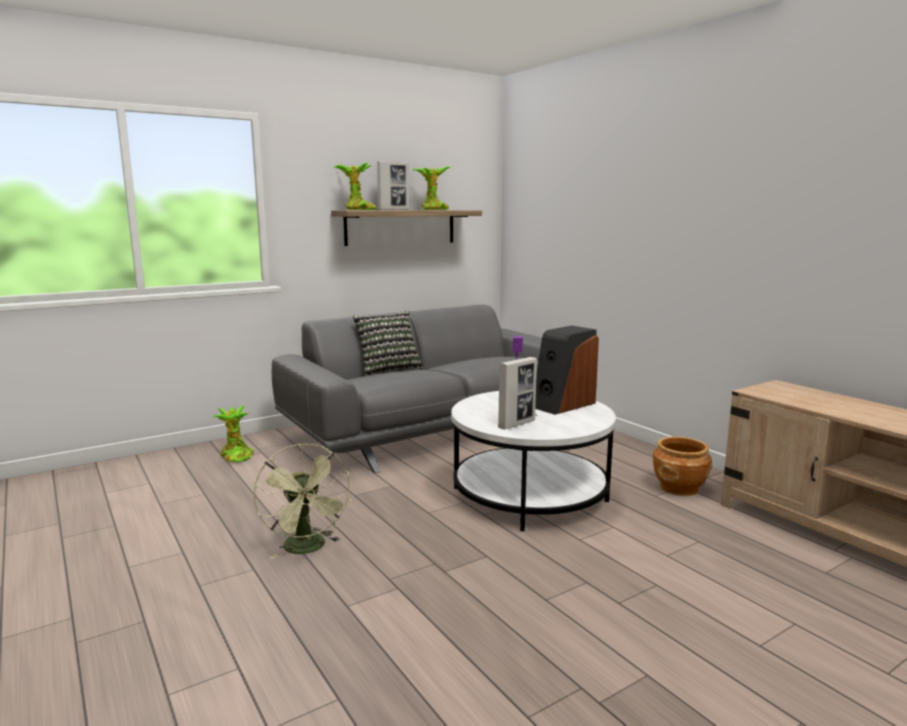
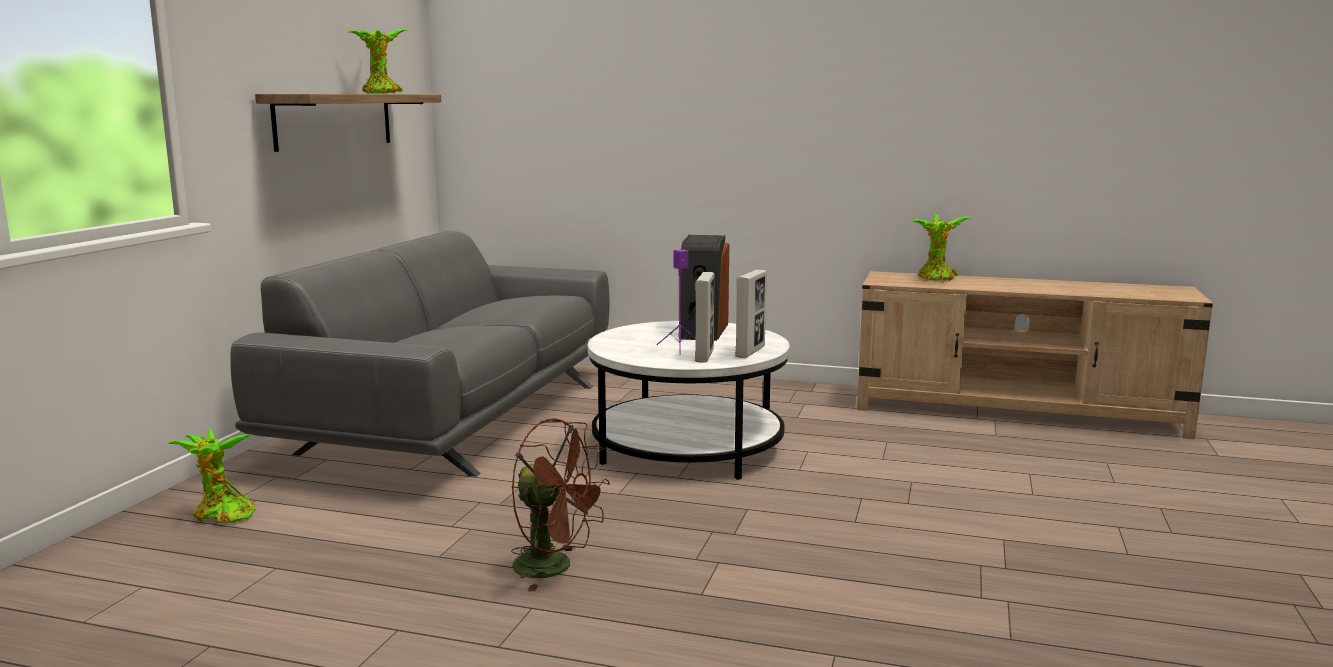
camera: 40 degrees left, 0 degrees up
(308, 549) = (555, 568): green fan -> brown fan
(358, 210) = (304, 93): potted plant -> potted plant (937, 278)
(388, 369) = (398, 334): pillow -> none
(393, 210) = (342, 93): picture frame -> picture frame (750, 352)
(679, 488) = (804, 405): brown planter -> none

